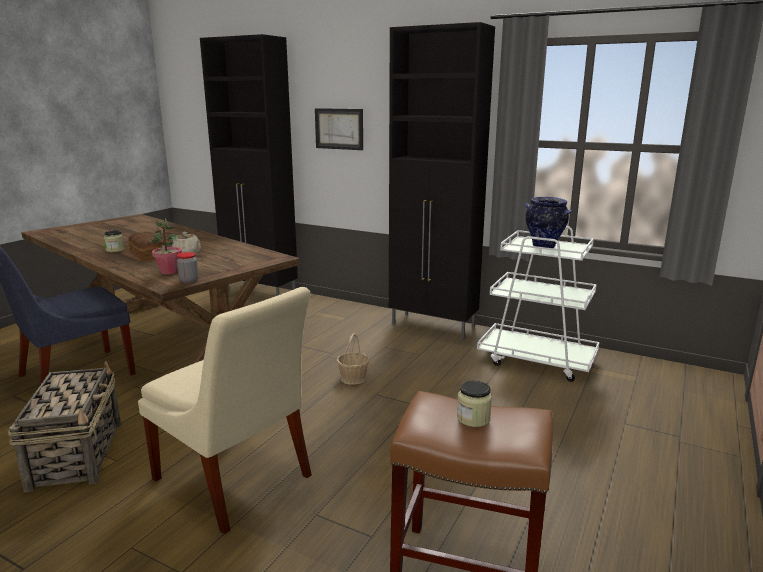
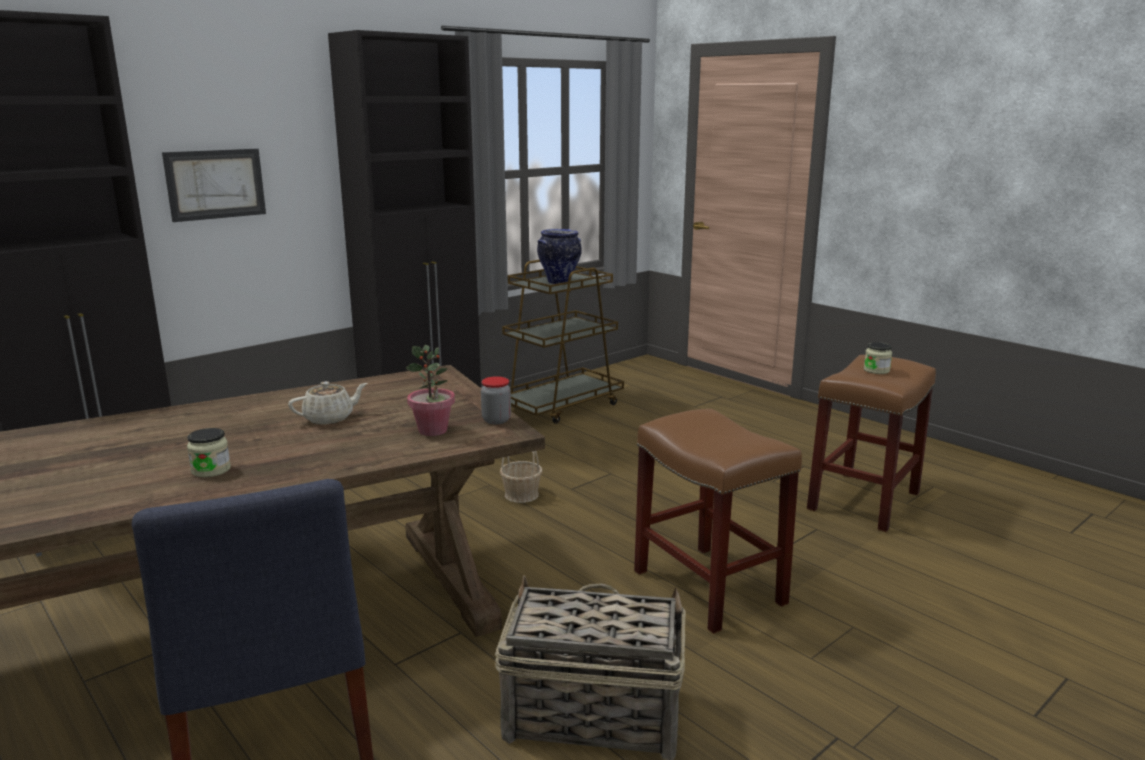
camera: 70 degrees left, 0 degrees up
(148, 255) = (297, 444): bread -> none
(235, 481) = (710, 588): beige chair -> brown stool
(537, 360) = (561, 406): white cart -> brown cart

